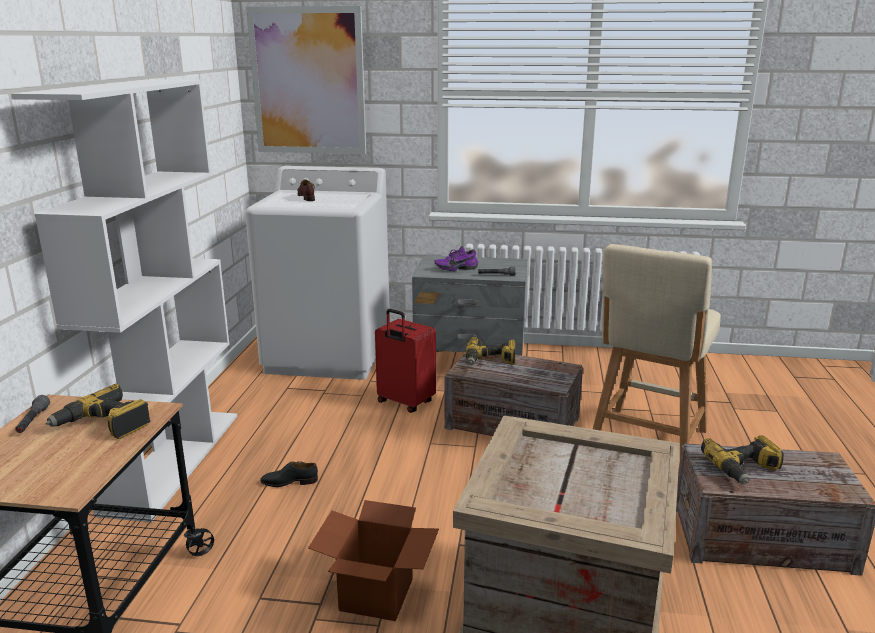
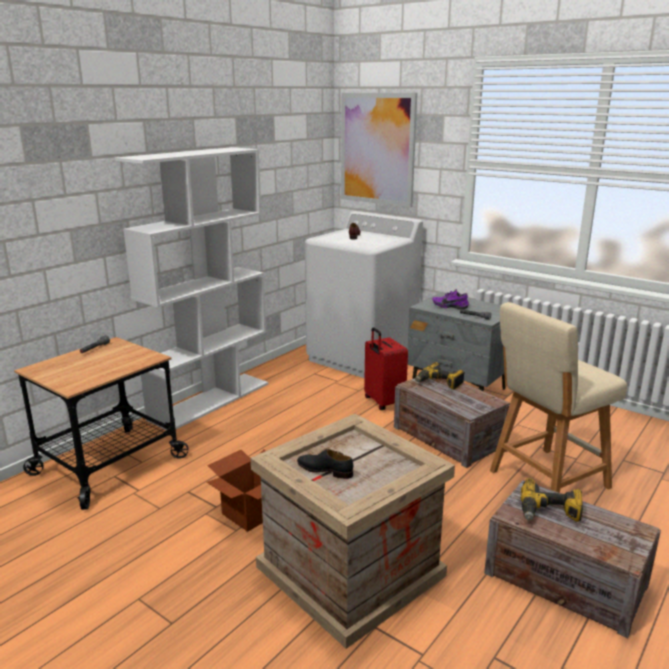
camera: 30 degrees right, 0 degrees up
(104, 425) = (122, 359): power drill -> none
(289, 482) = (262, 432): black shoe -> black shoe (325, 470)

